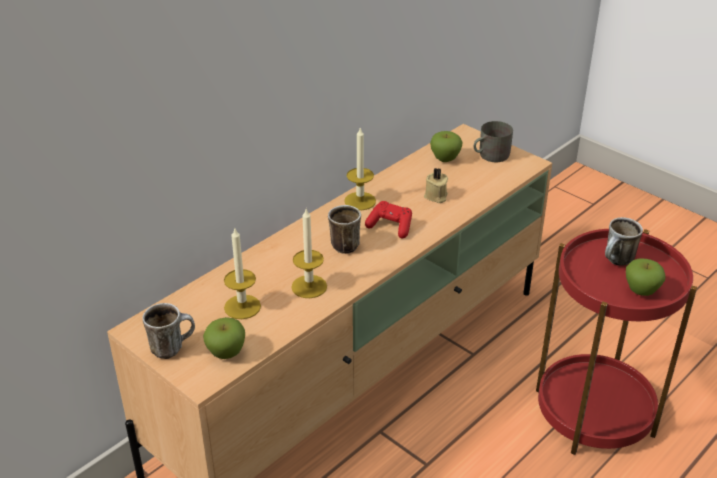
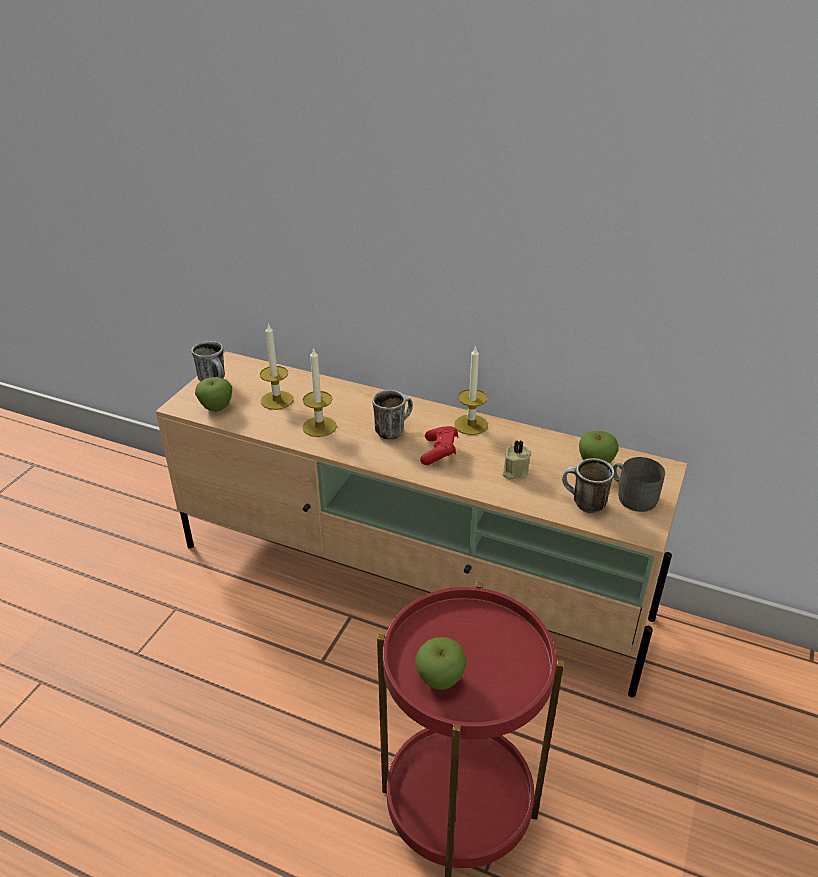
camera: 70 degrees right, 0 degrees up
(617, 262) = (490, 649): mug -> mug (583, 504)

